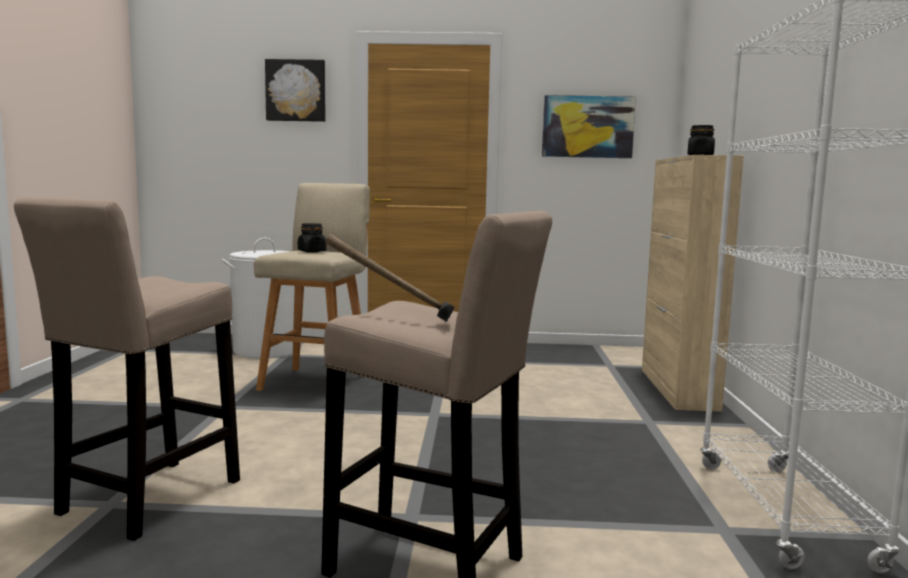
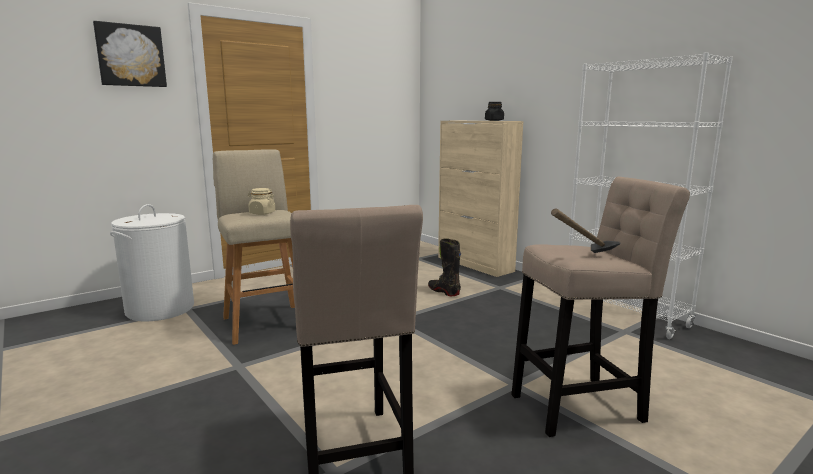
camera: 40 degrees left, 5 degrees up
(311, 251) = (262, 213): black jar -> beige jar
(558, 405) = (444, 291): none -> black boot
(587, 127) = (370, 94): picture -> none

